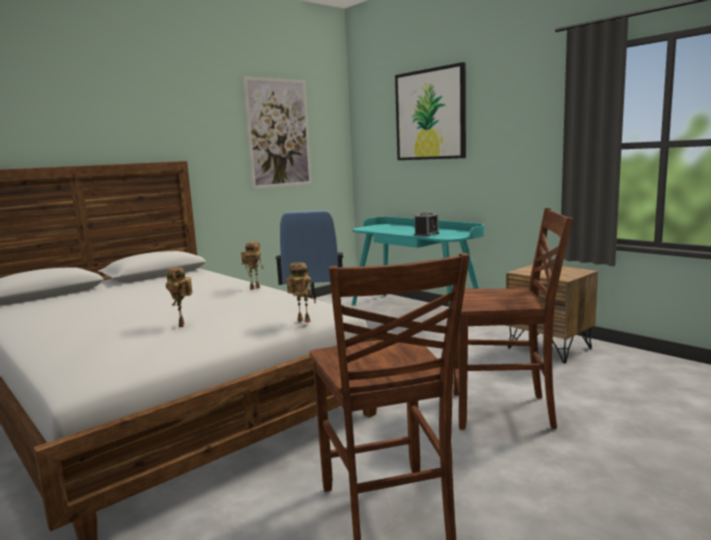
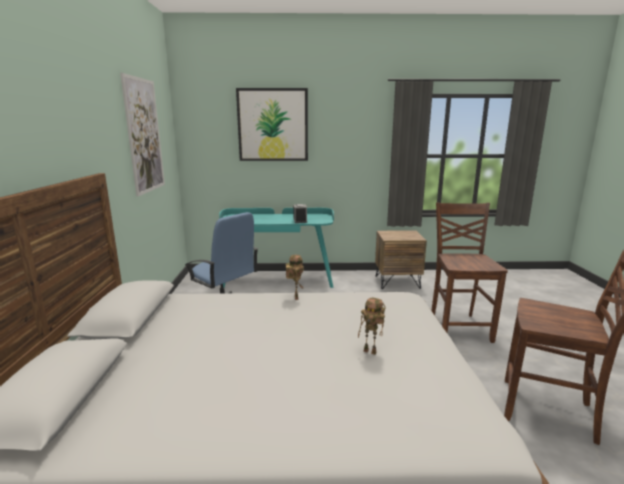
camera: 50 degrees left, 5 degrees up
(302, 321) = (426, 312): toy robot -> none
(504, 411) = (459, 327): brown chair -> brown chair turned 45 degrees counterclockwise

